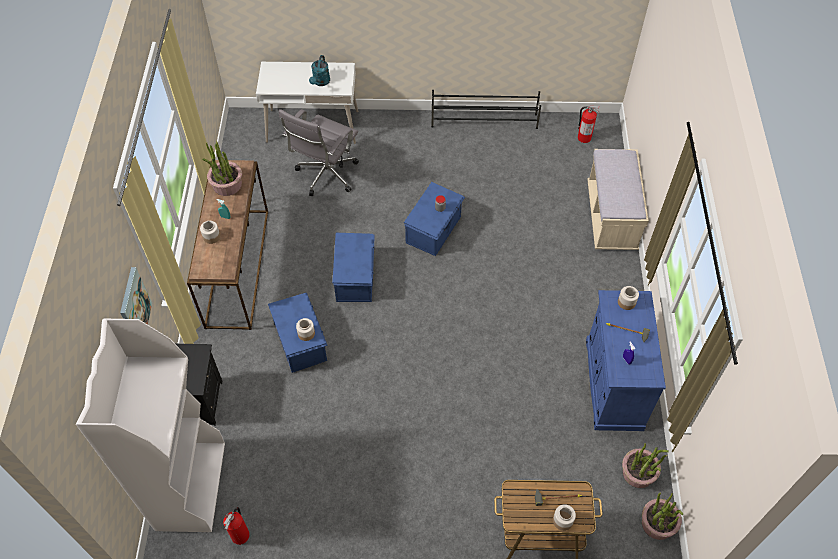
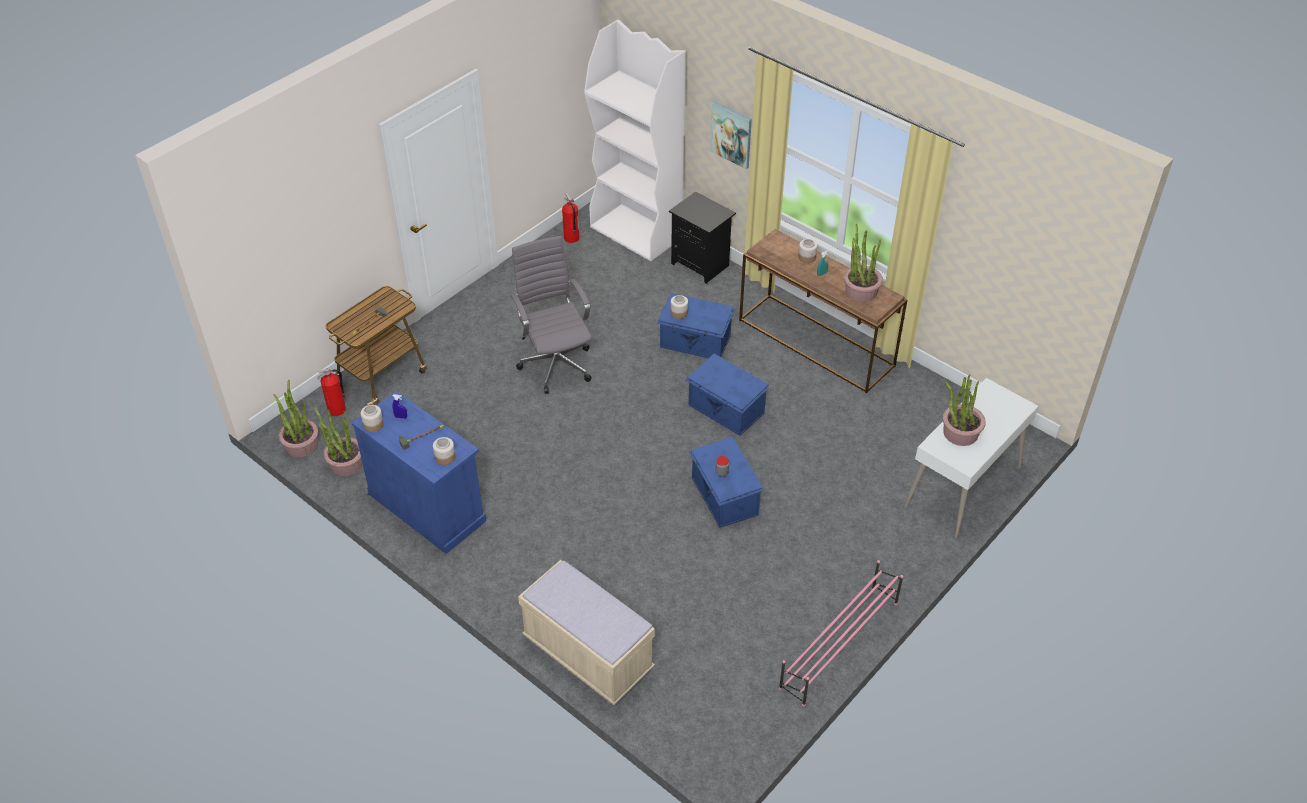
camera: 130 degrees right, 10 degrees down
(320, 82) = (960, 433): turquoise watering can -> potted plant
(325, 176) = (877, 457): grey office chair -> grey office chair (555, 363)
(484, 120) = (838, 645): black shoe rack -> pink shoe rack
(562, 520) = (353, 315): jar -> jar (373, 424)
(584, 137) = (721, 725): fire extinguisher -> fire extinguisher (337, 410)

